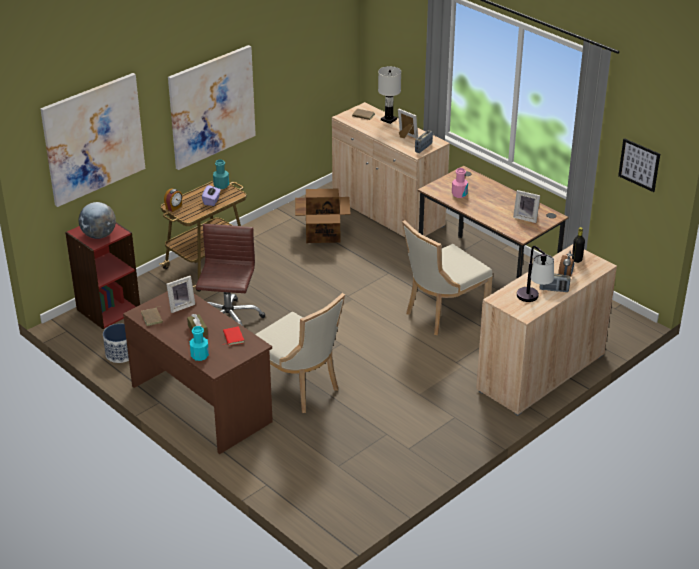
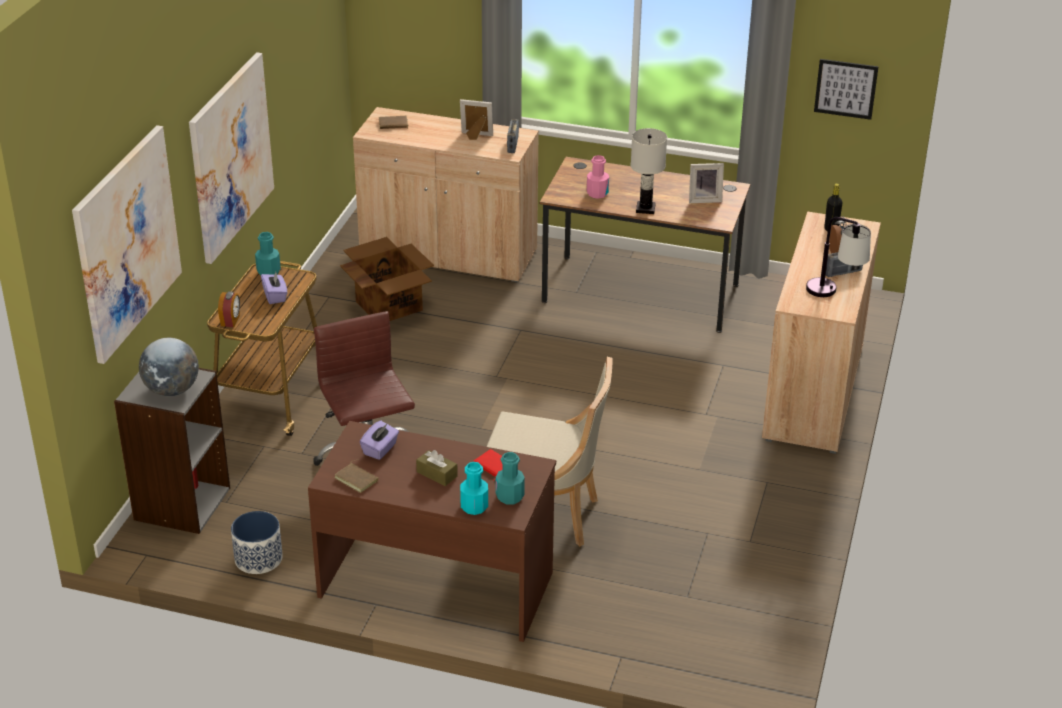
camera: 30 degrees left, 0 degrees up
(108, 309) = (181, 503): red bookcase -> grey bookcase
(181, 306) = (380, 449): picture frame -> purple tissue box
(225, 357) = (510, 496): none -> turquoise bottle
(388, 119) = (431, 121): white table lamp -> white table lamp (645, 208)
(442, 313) = (634, 359): beige chair -> none

